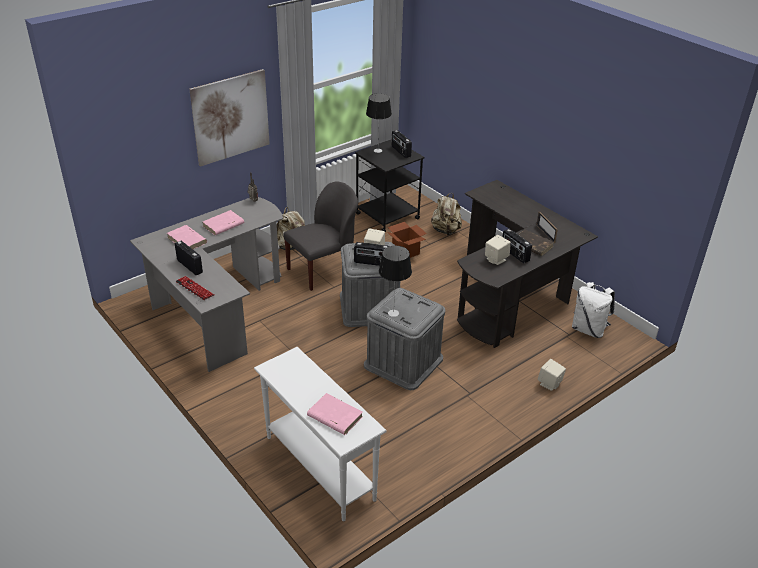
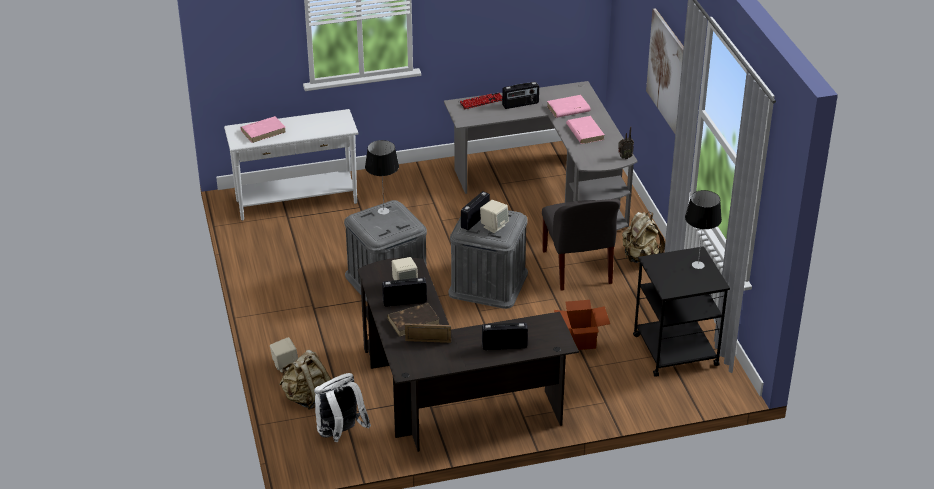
camera: 115 degrees right, 0 degrees up
(400, 152) = (686, 283): radio -> radio (504, 346)
(446, 231) = (612, 391): beige backpack -> beige backpack (306, 398)

